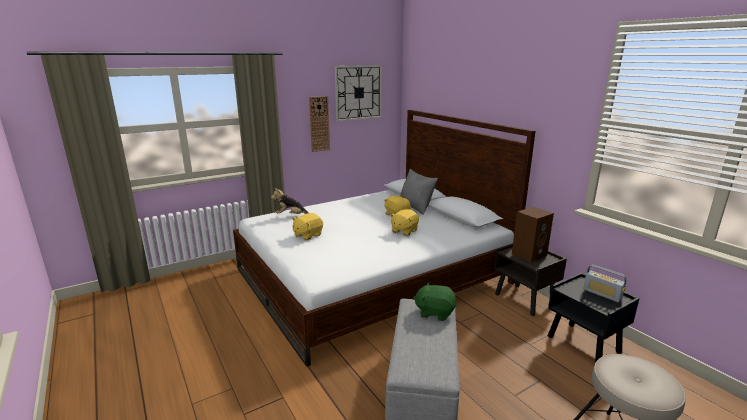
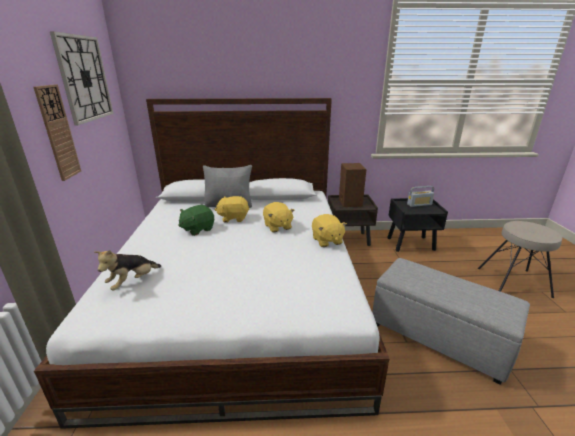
camera: 60 degrees left, 5 degrees up
(307, 235) = (215, 286): yellow plush toy -> yellow plush toy (327, 240)
(435, 312) = (415, 270): green plush toy -> green plush toy (197, 229)

